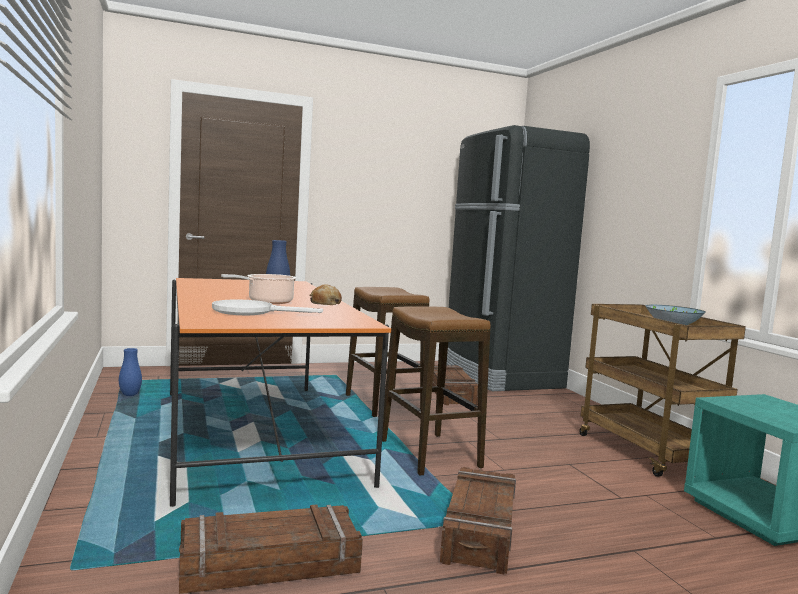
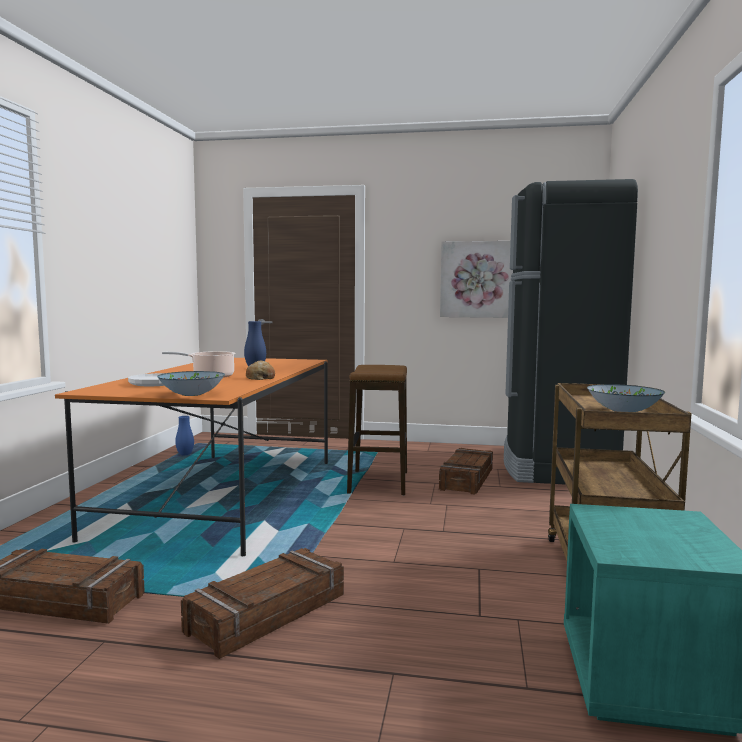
camera: 30 degrees right, 0 degrees up
(333, 323) = (191, 394): none -> bowl
(418, 204) = (478, 279): none -> picture
(430, 454) = (343, 535): stool -> none

